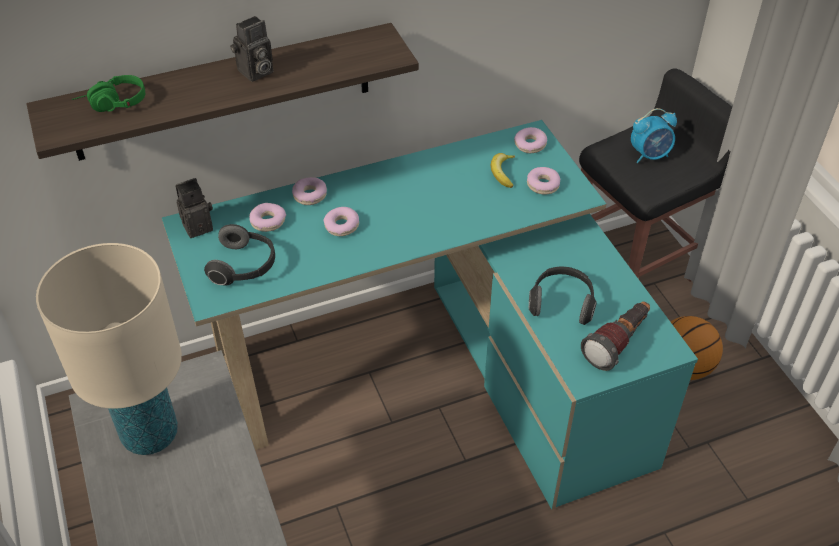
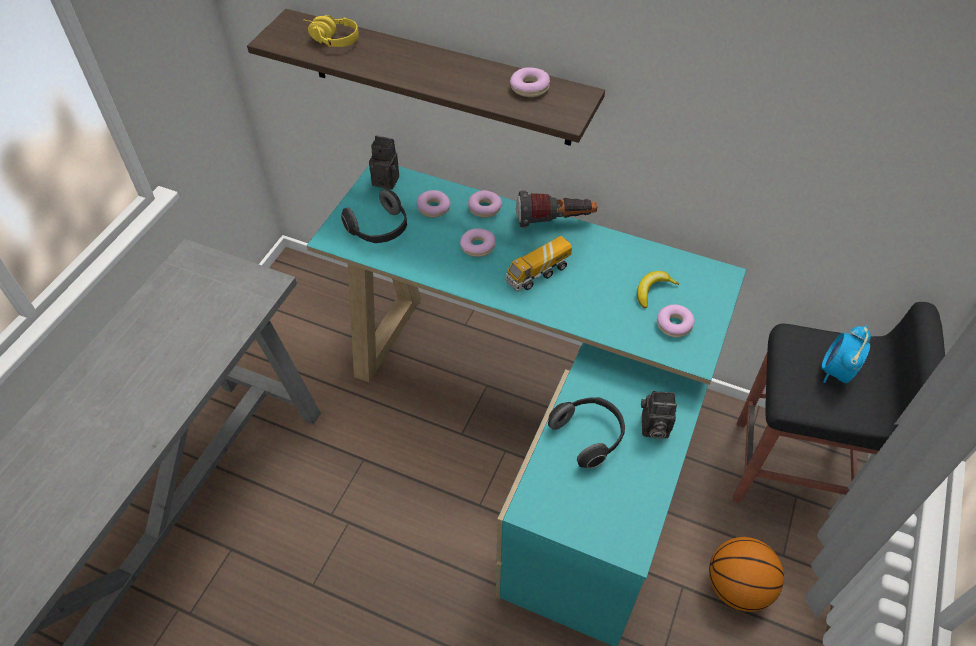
camera: 45 degrees right, 5 degrees up
(112, 105) = (329, 39): green headphones -> yellow headphones
(149, 434) = (191, 299): beige table lamp -> none
(255, 73) = (448, 71): camera -> camera (653, 428)
(411, 214) = (537, 274): none -> toy truck
(530, 145) = (707, 283): donut -> donut (529, 88)
(618, 343) = (593, 505): flashlight -> flashlight (555, 221)
(650, 155) = (836, 372): alarm clock -> alarm clock turned 90 degrees clockwise

